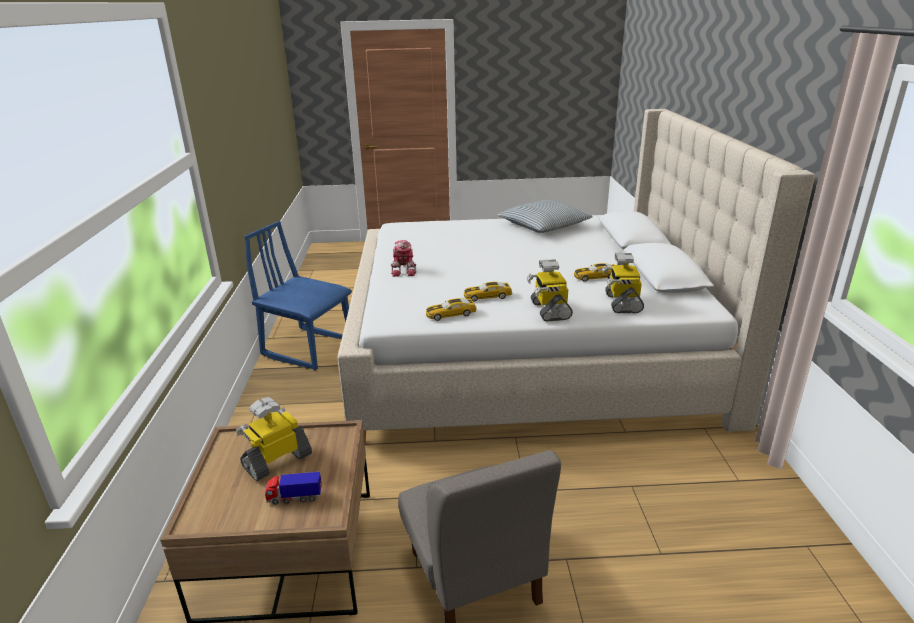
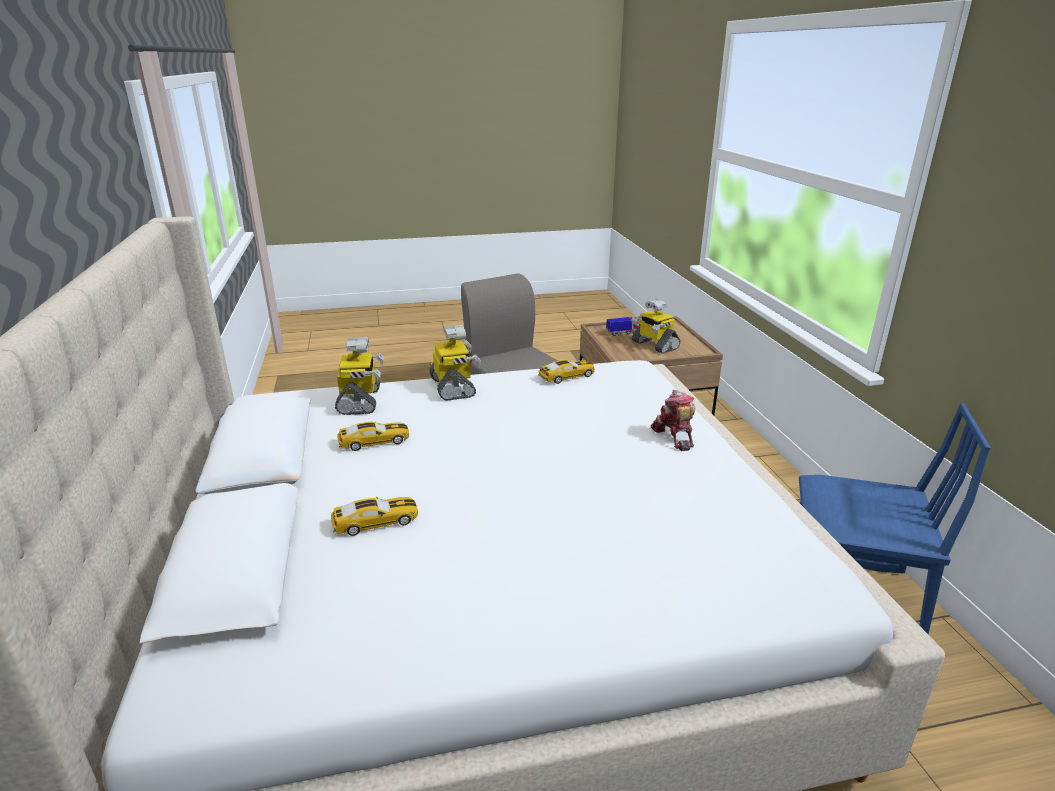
camera: 170 degrees right, 0 degrees up
(277, 460) = (654, 345): toy robot -> toy robot turned 105 degrees clockwise
(487, 296) = (531, 400): toy car -> toy car (376, 522)
(543, 226) = (436, 614): pillow -> none

